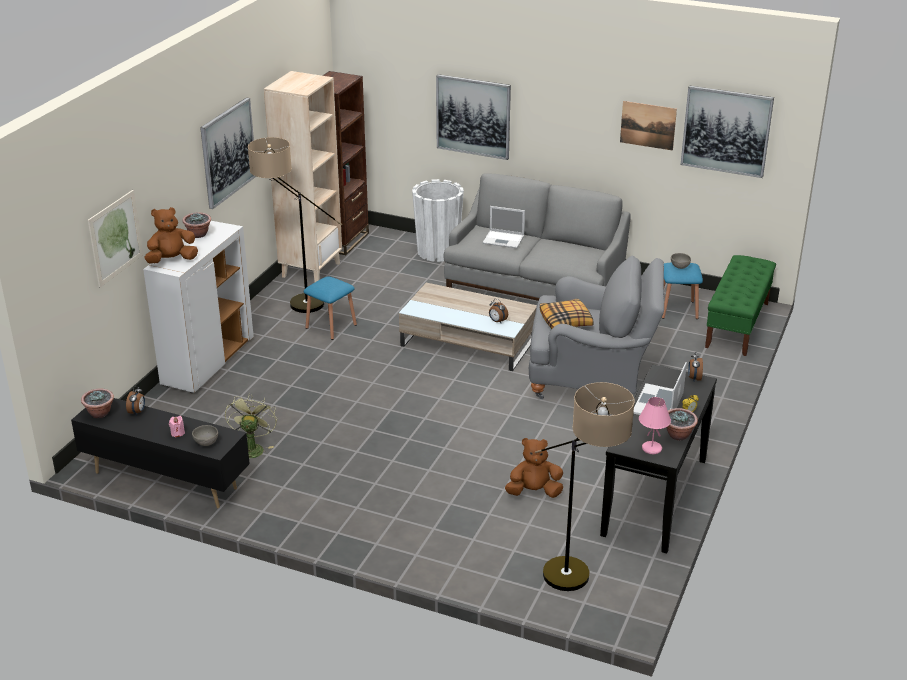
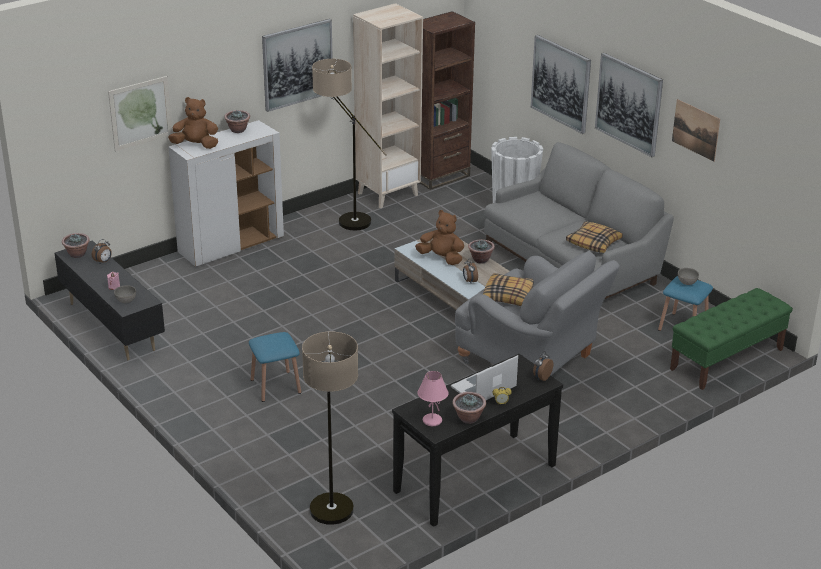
camera: 30 degrees right, 0 degrees up
(252, 448) = (196, 324): green fan -> none
(331, 326) = (355, 247): blue stool -> blue stool (275, 386)
(486, 300) = (480, 260): none -> potted plant
(504, 240) = (544, 210): laptop -> none
(534, 492) = (377, 436): brown plush toy -> brown plush toy (441, 258)
(574, 255) = (594, 242): none -> pillow
(726, 131) = (760, 154): picture -> picture (629, 104)

